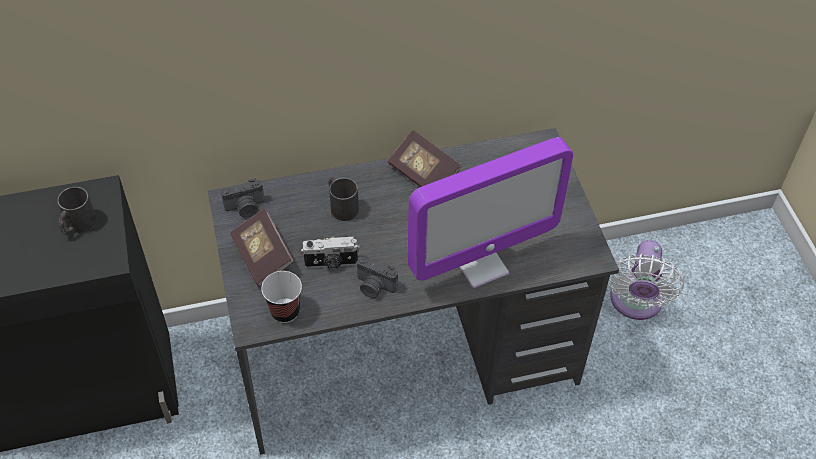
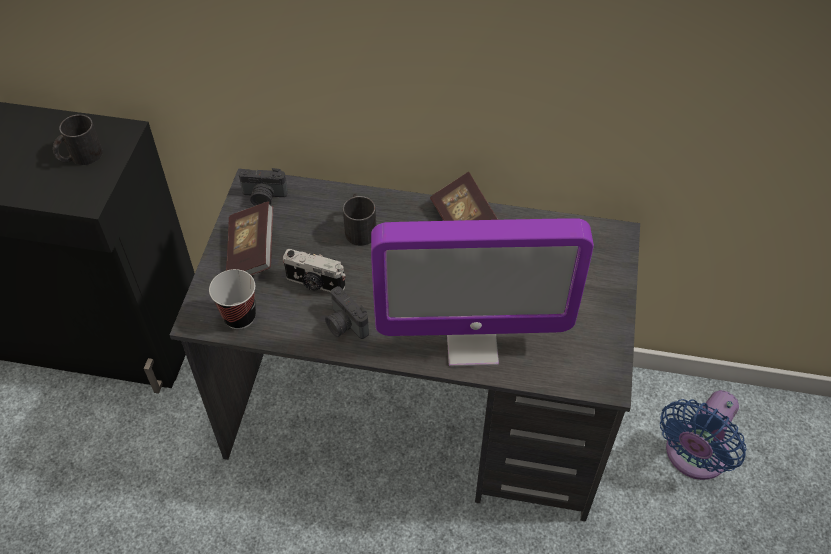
camera: 25 degrees right, 0 degrees up
(635, 303) = (693, 456): white fan -> blue fan

